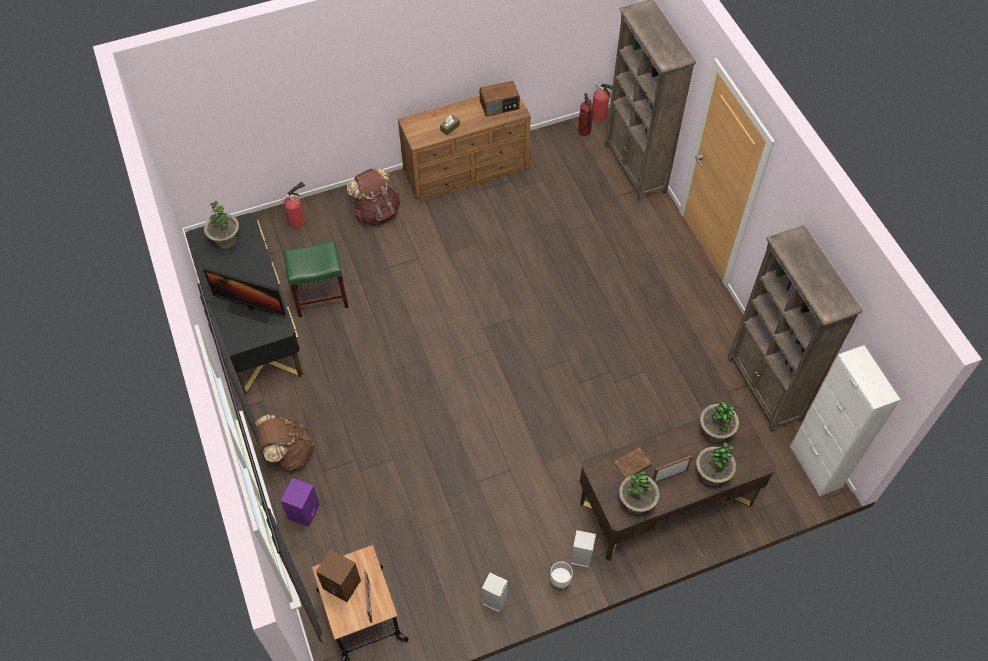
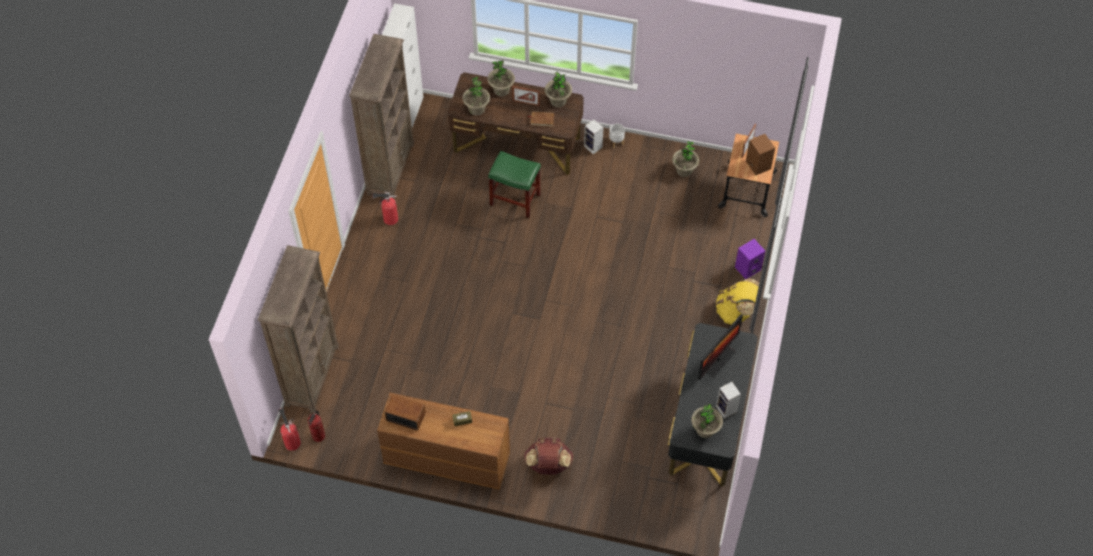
camera: 145 degrees left, 0 degrees up
(251, 309) = (717, 360): monitor -> monitor turned 75 degrees clockwise
(288, 452) = (736, 312): brown backpack -> yellow backpack
(298, 221) = (618, 497): fire extinguisher -> fire extinguisher (389, 219)
(321, 297) = (642, 415): green stool -> green stool (514, 200)
(454, 595) = (684, 170): none -> potted plant
(493, 600) = (662, 155): speaker -> speaker (727, 409)

